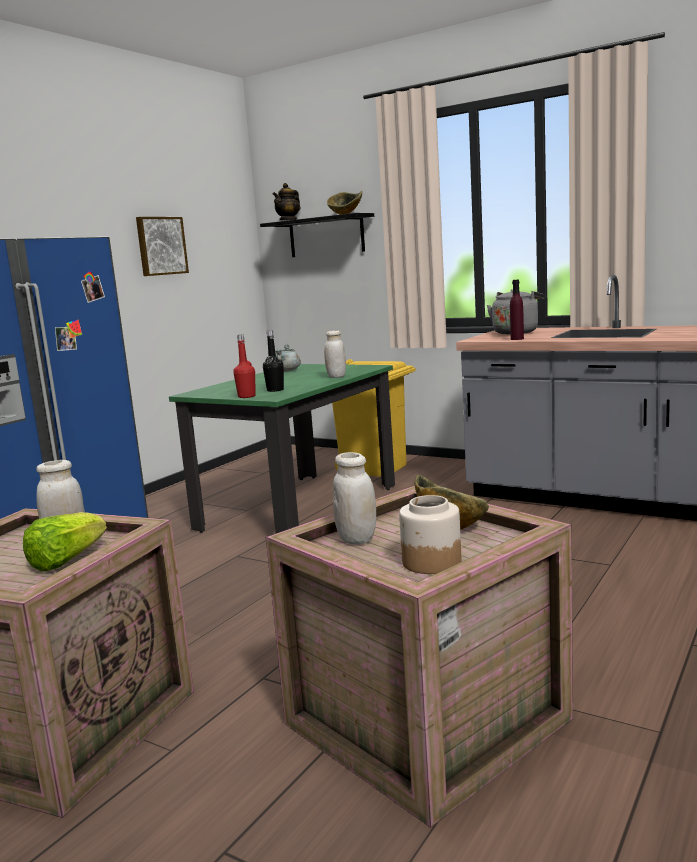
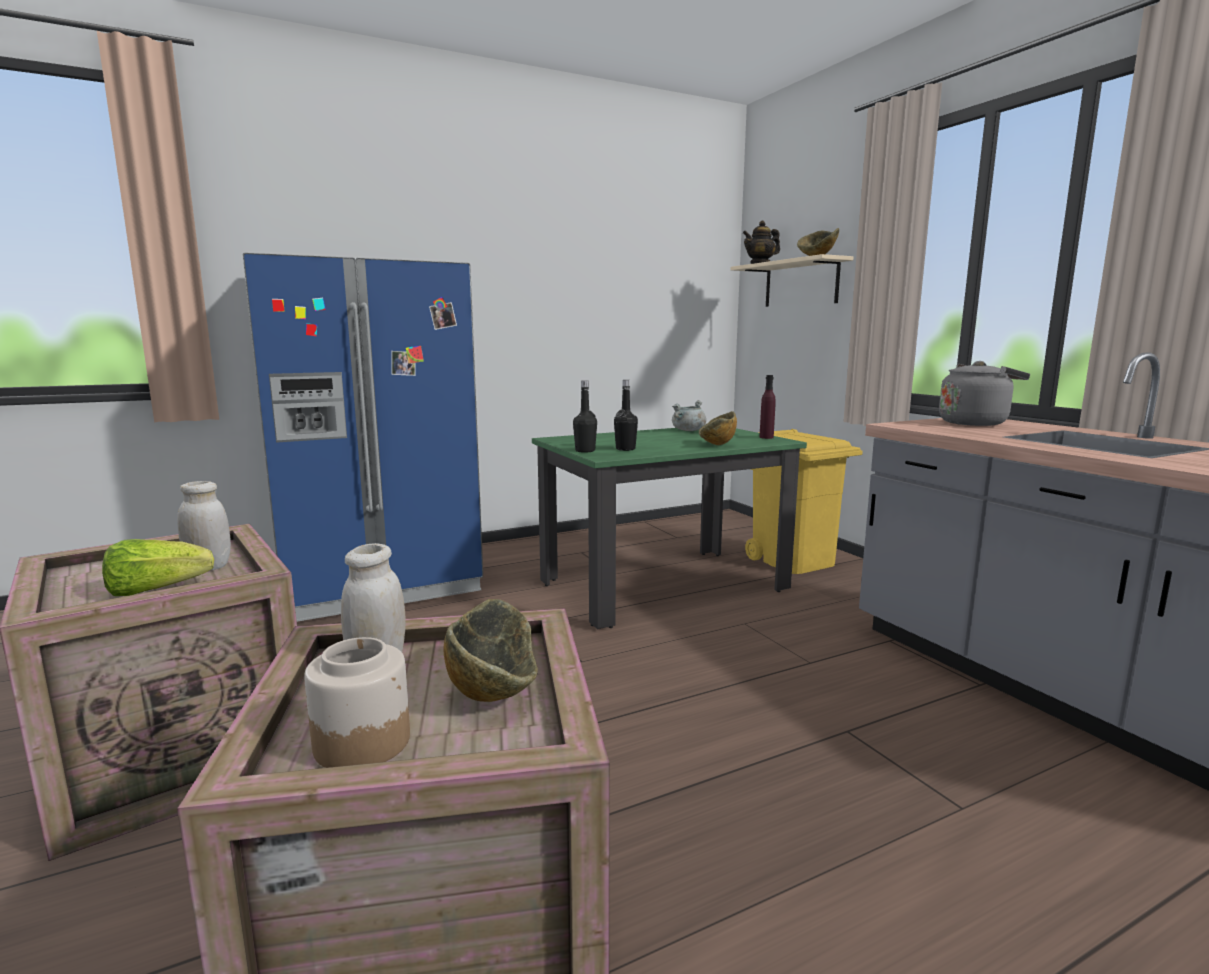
camera: 30 degrees right, 0 degrees up
(160, 246) = (608, 284): picture -> none
(246, 396) = (585, 451): red bottle -> black bottle
(326, 236) = (801, 284): black shelf -> beige shelf
(336, 377) = (716, 445): white jar -> bowl
(517, 339) = (950, 431): purple bottle -> purple bottle (766, 437)

